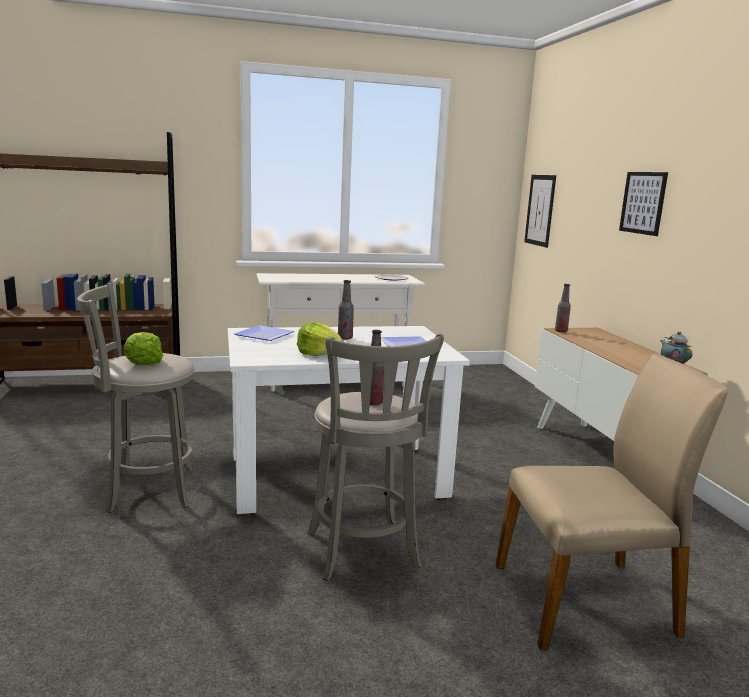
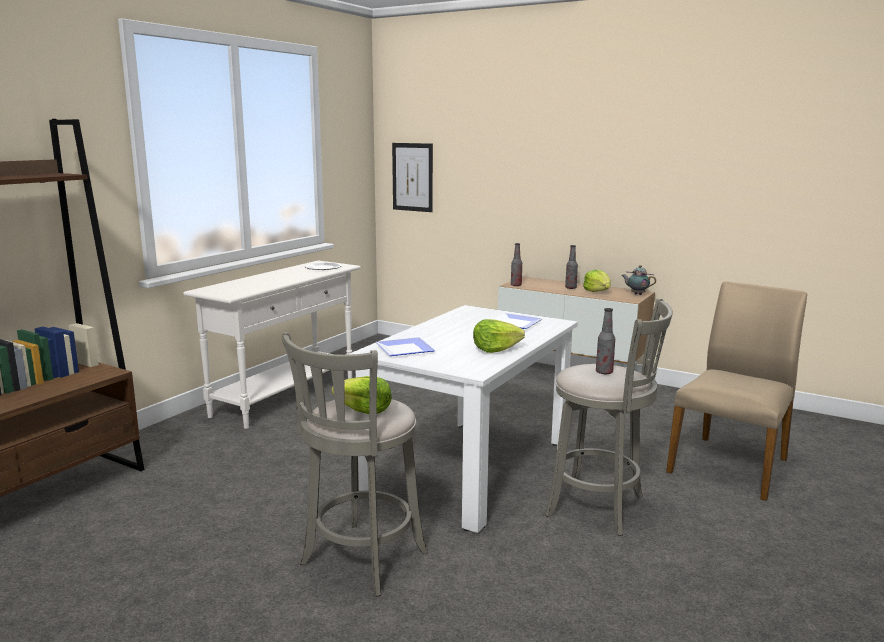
camera: 45 degrees left, 0 degrees up
(345, 338) = (460, 331): bottle -> bottle (570, 288)
(632, 355) = (597, 291): none -> lettuce
(643, 203) = (558, 167): picture -> none

